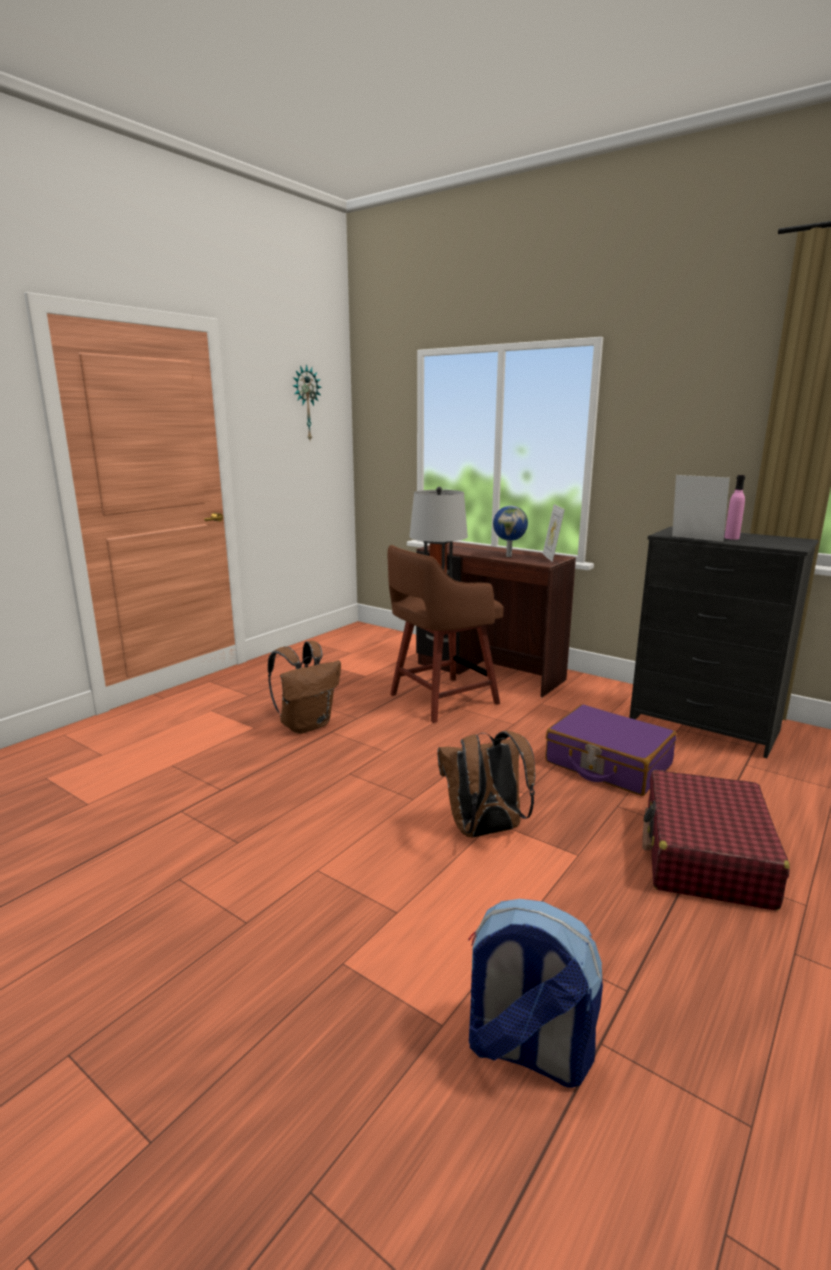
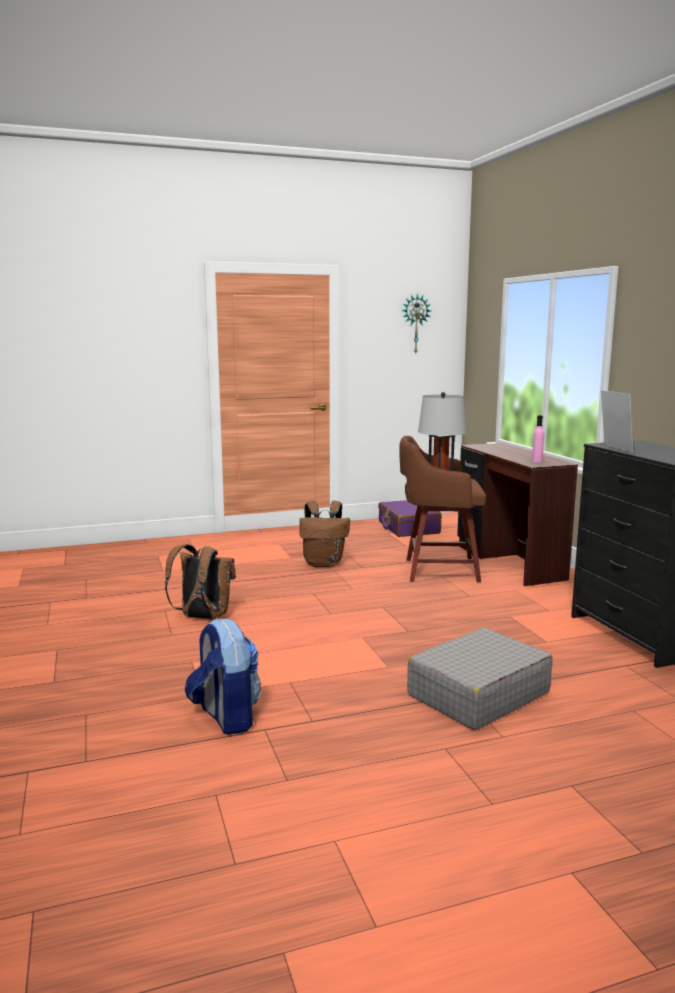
camera: 35 degrees right, 5 degrees down
(484, 831) = (349, 639): brown backpack -> brown backpack (202, 618)
(509, 556) = (519, 457): globe -> none
(551, 557) = (553, 462): picture frame -> none
(607, 764) = (501, 633): purple suitcase -> purple suitcase (408, 527)
(705, 855) = (477, 694): red suitcase -> grey suitcase
(731, 538) = (654, 452): pink bottle -> pink bottle (537, 461)

